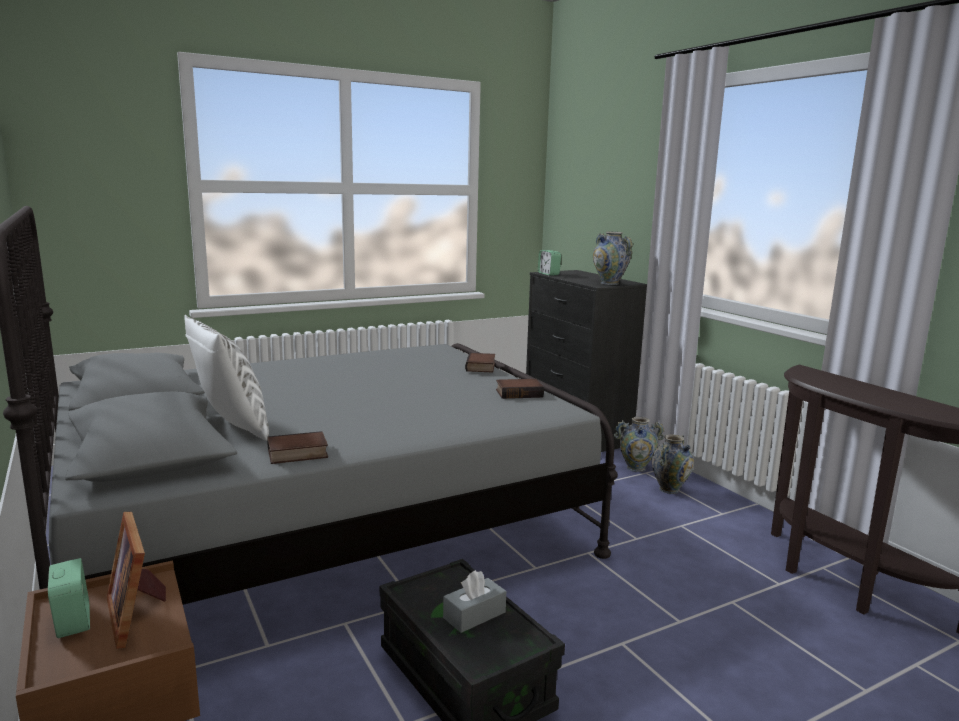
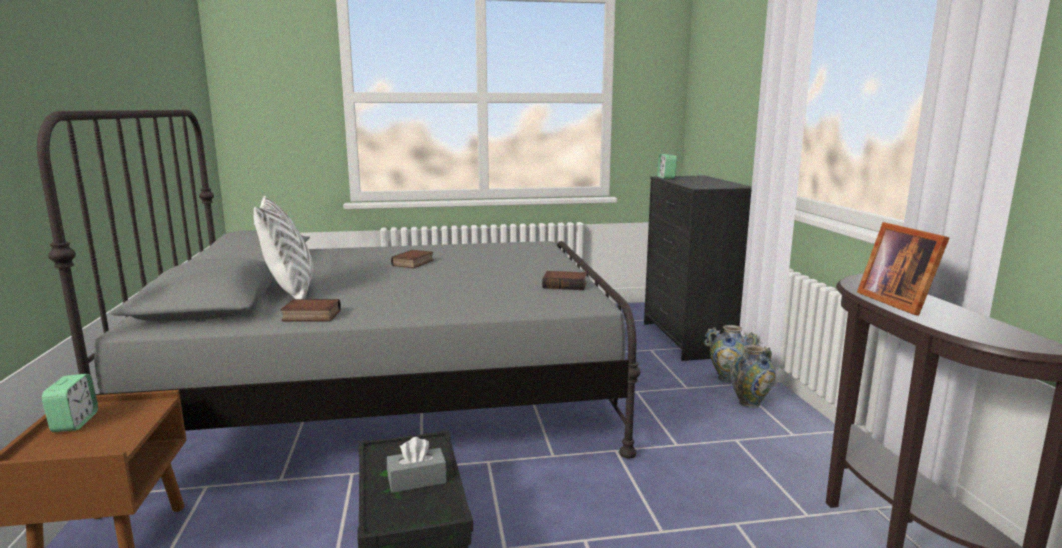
camera: 20 degrees right, 0 degrees up
(138, 613) = (120, 424): picture frame -> picture frame (897, 302)
(481, 367) = (556, 261): book -> book (413, 263)
(609, 283) = (714, 186): vase -> none

